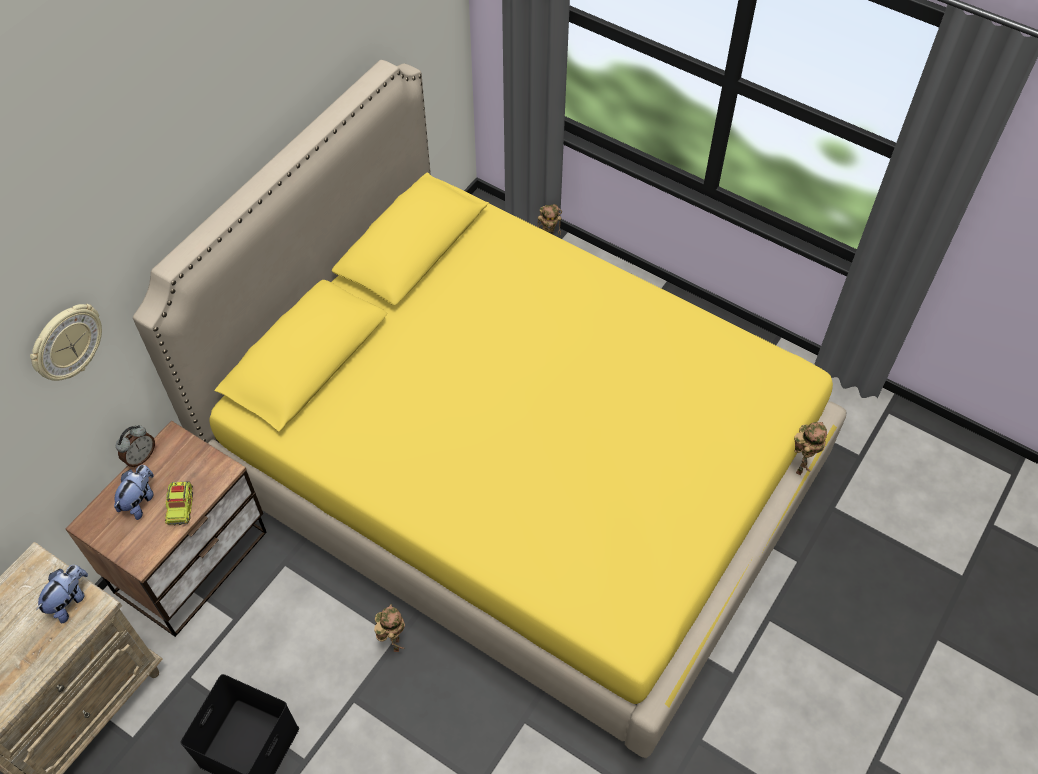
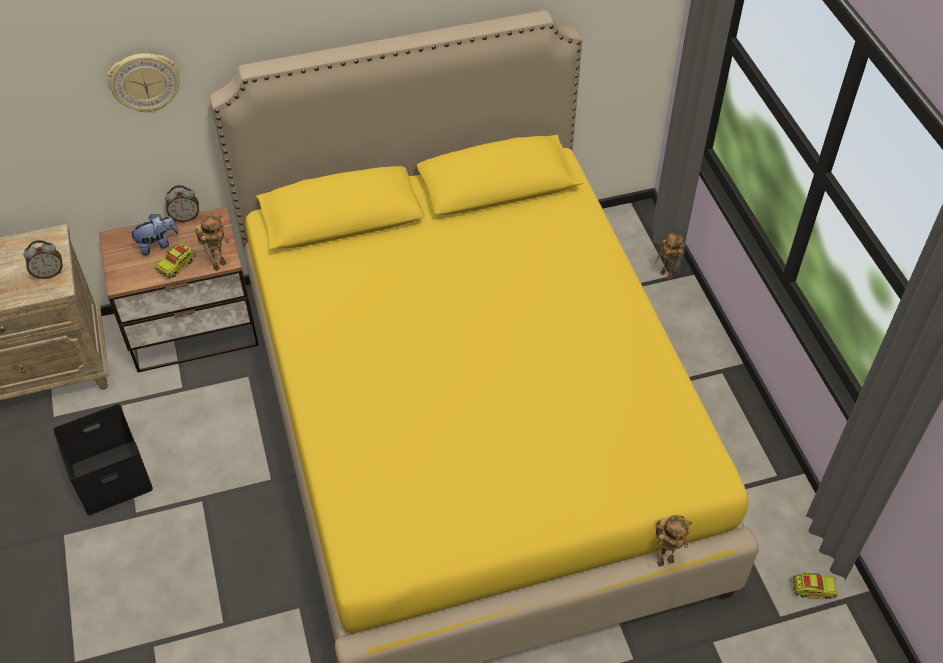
camera: 40 degrees right, 5 degrees down
(69, 600) = (49, 273): plush toy -> alarm clock
(394, 643) = (266, 482): toy robot -> toy robot (219, 264)
(861, 419) = (813, 589): none -> toy truck

